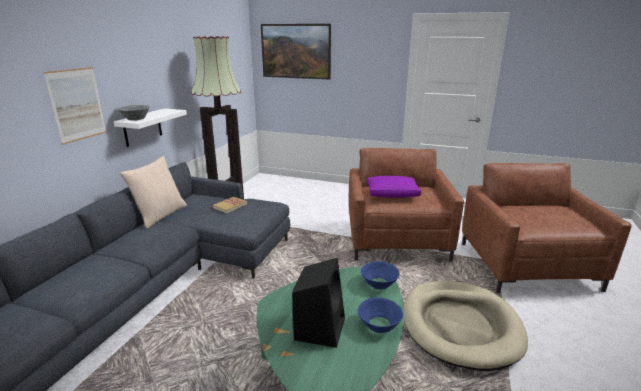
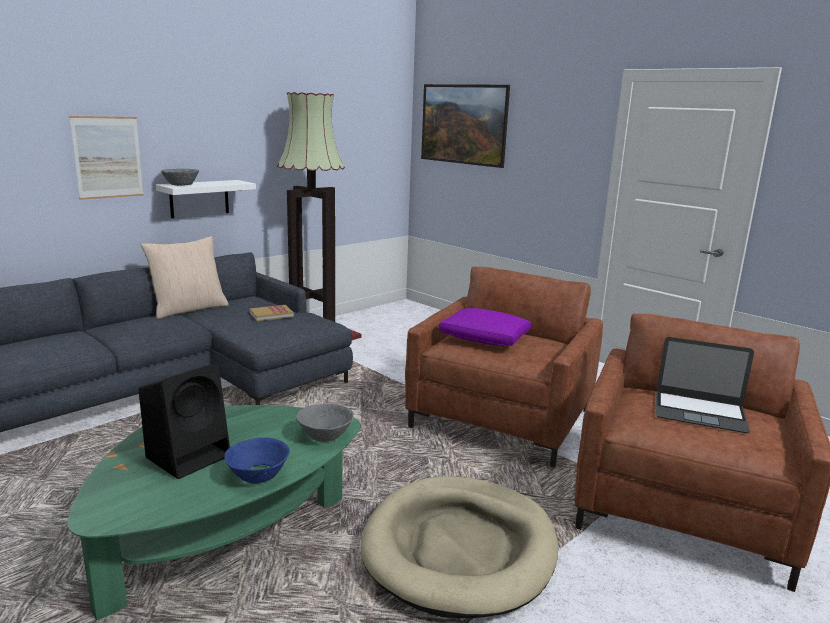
camera: 25 degrees right, 5 degrees down
(379, 283) = (325, 435): blue bowl -> grey bowl
(543, 213) = (699, 412): none -> laptop

